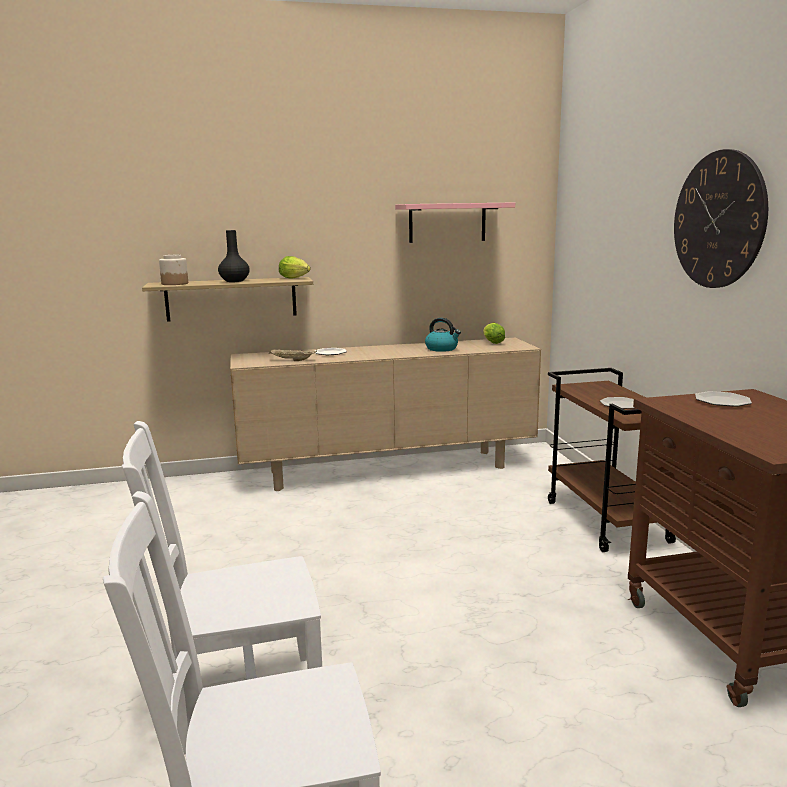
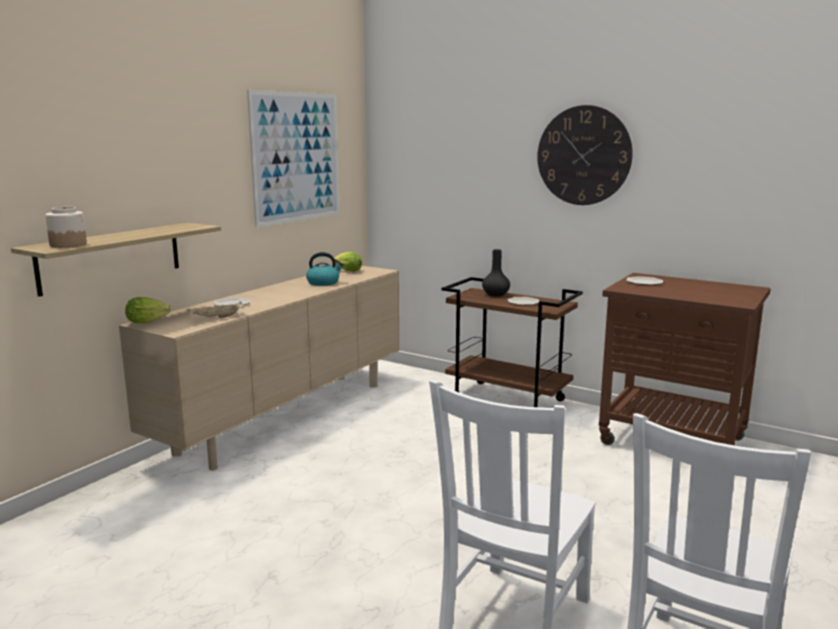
camera: 45 degrees left, 0 degrees up
(234, 281) = (130, 234): black vase -> black vase (496, 294)
(296, 278) = (188, 225): lettuce -> lettuce (149, 322)
(447, 222) = (296, 157): pink shelf -> picture

